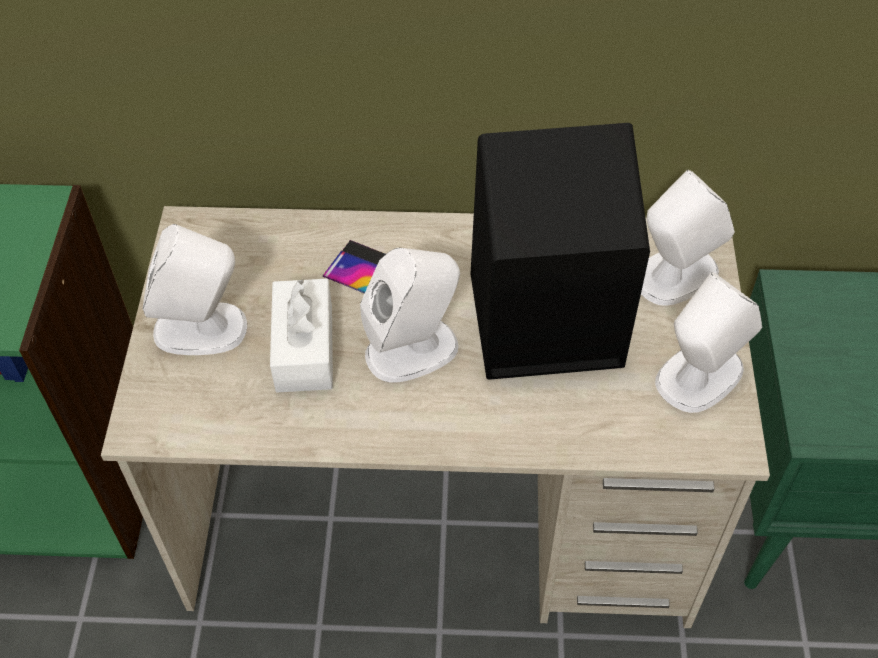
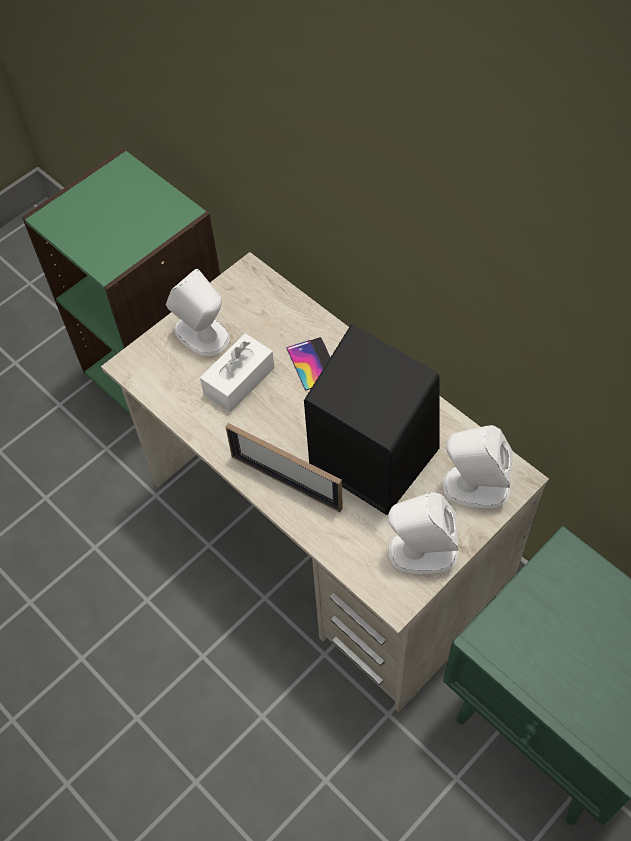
camera: 45 degrees right, 5 degrees up
(413, 349) = (290, 421): white speaker -> none
(480, 415) = (286, 482): none -> picture frame

